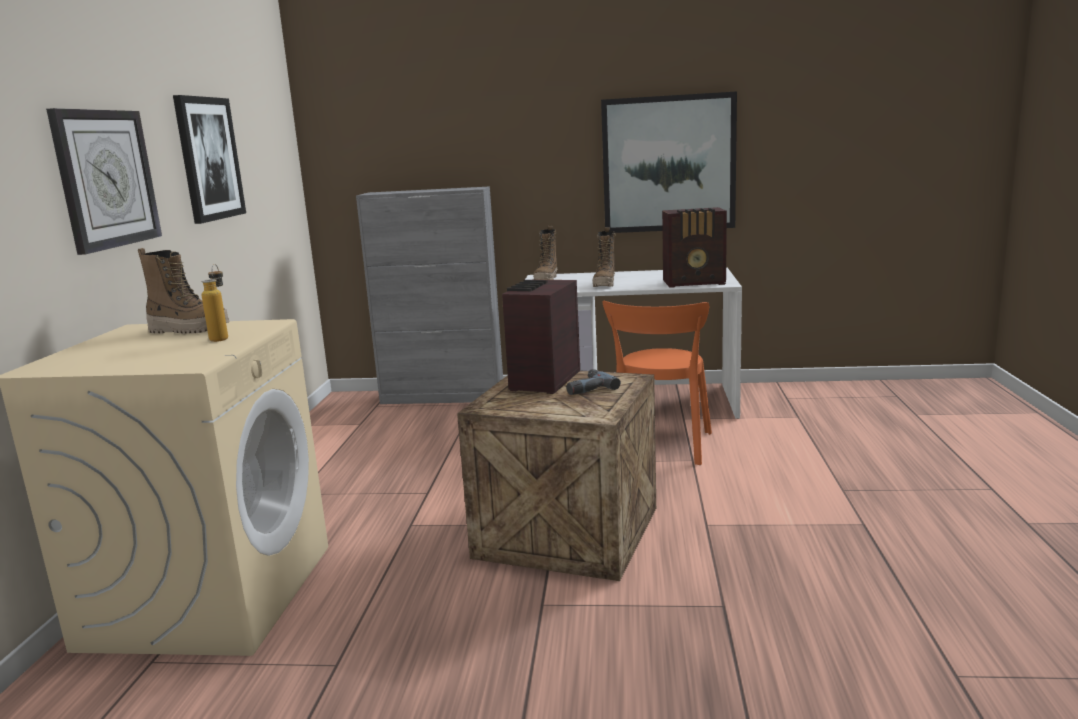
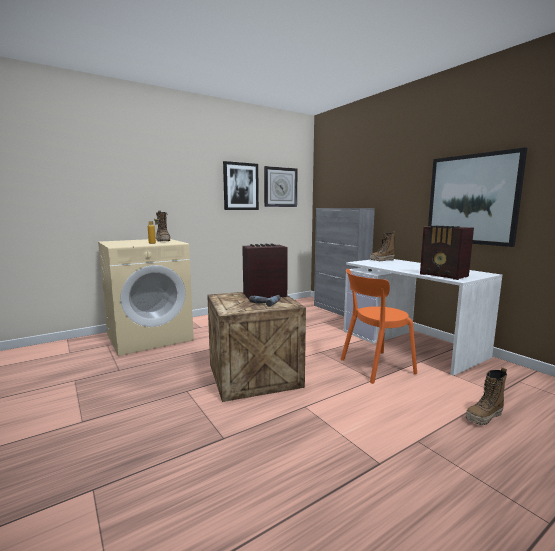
camera: 50 degrees right, 5 degrees down
(106, 179) = (175, 188): wall clock -> wall clock (280, 187)
(605, 284) = (397, 267): boot -> boot (484, 417)

